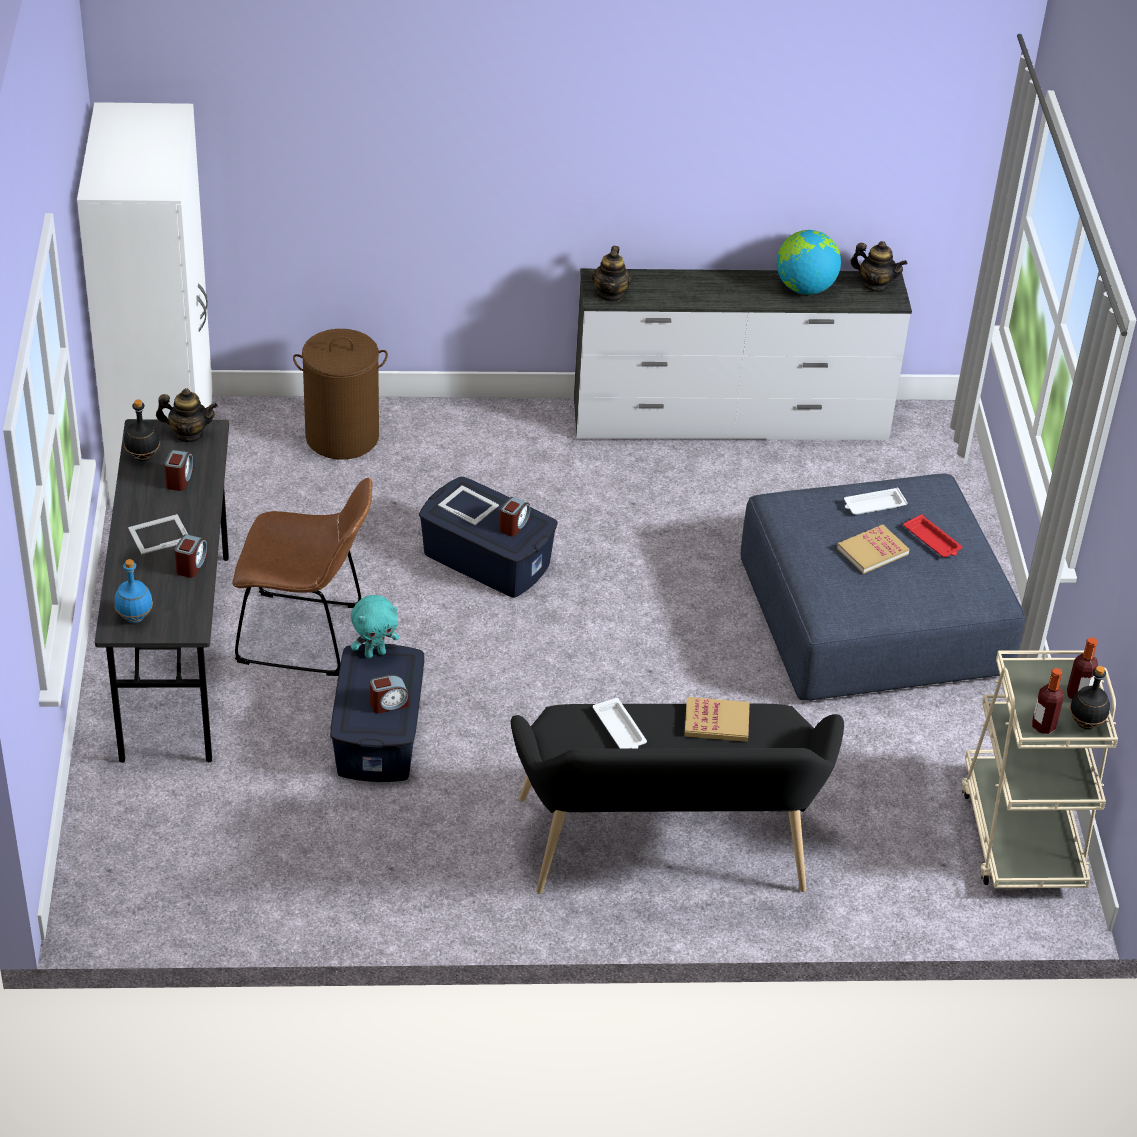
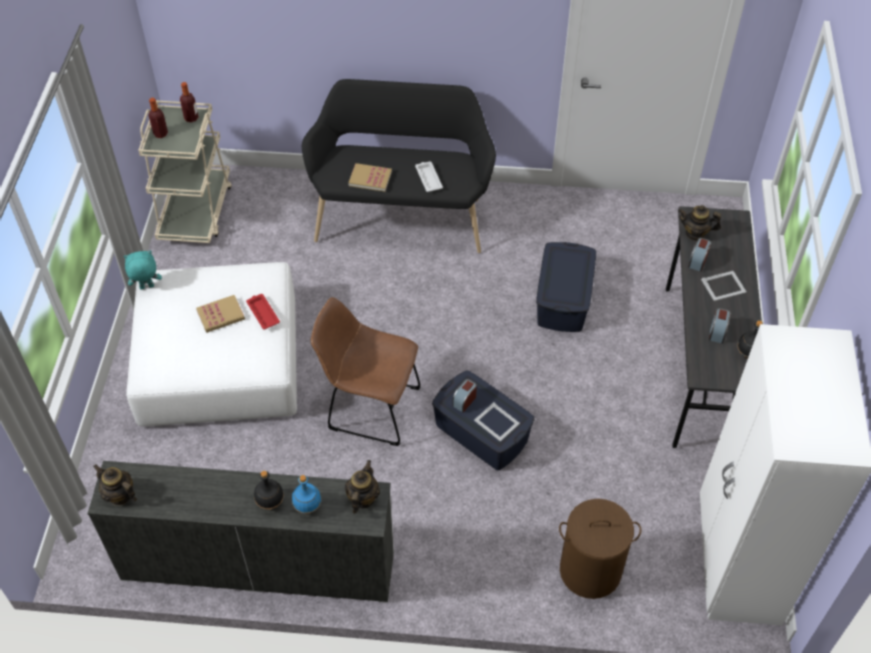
camera: 170 degrees left, 10 degrees up
(135, 617) = (728, 226): blue bottle -> blue bottle (307, 507)
(188, 434) = (717, 374): teapot -> teapot (695, 233)
(307, 635) = (611, 375): brown chair -> brown chair (369, 407)
(375, 653) = (568, 303): turquoise plush toy -> turquoise plush toy (146, 287)
(388, 704) = (560, 267): alarm clock -> none
(805, 288) = (185, 495): globe -> none
(872, 619) = (220, 360): blue ottoman -> white ottoman
(873, 505) = (202, 355): white tray -> none
(933, 541) = (174, 321): red tray -> red tray (262, 313)
(1085, 723) = (166, 118): black bottle -> black bottle (270, 502)

